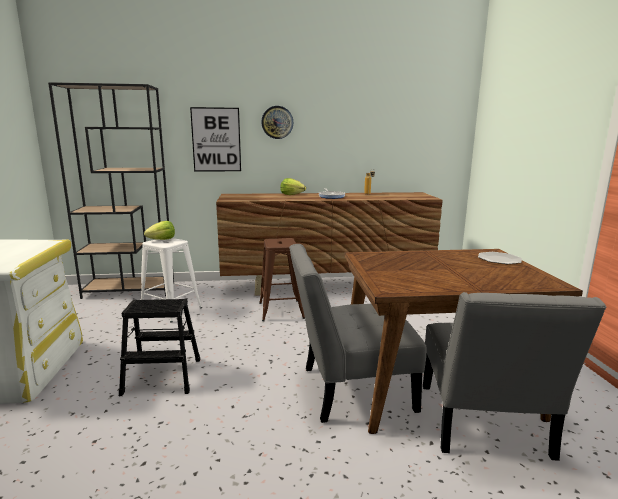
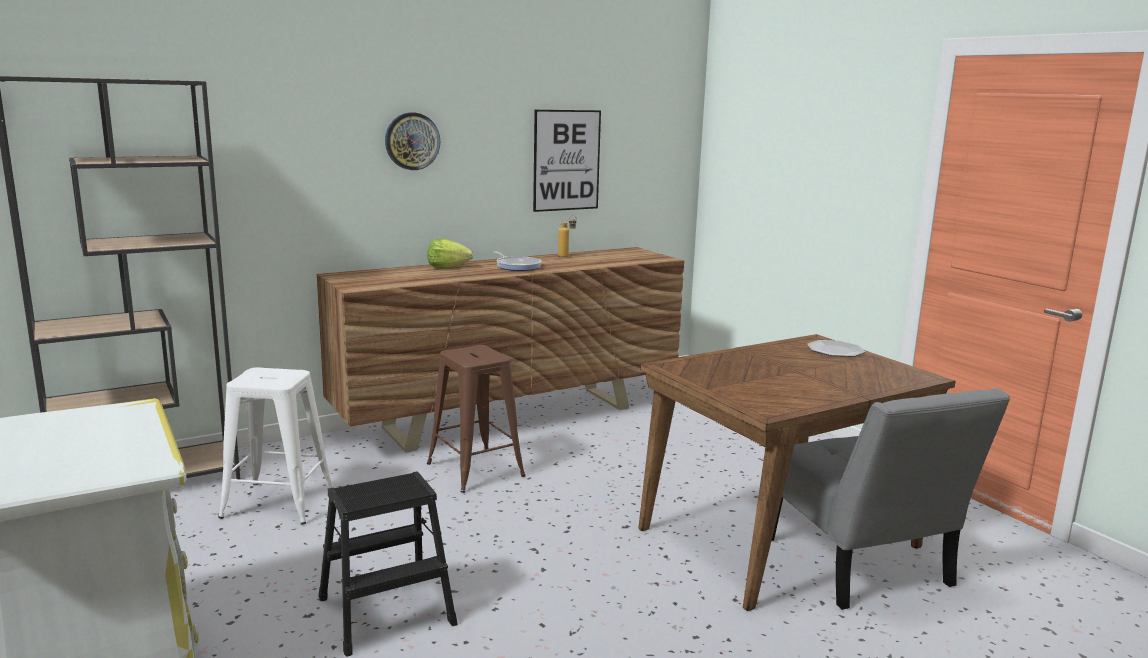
camera: 25 degrees left, 0 degrees up
(162, 240) = (258, 374): lettuce -> none
(216, 140) = (304, 175): picture -> picture (566, 160)
(350, 389) = (679, 563): grey chair -> none

